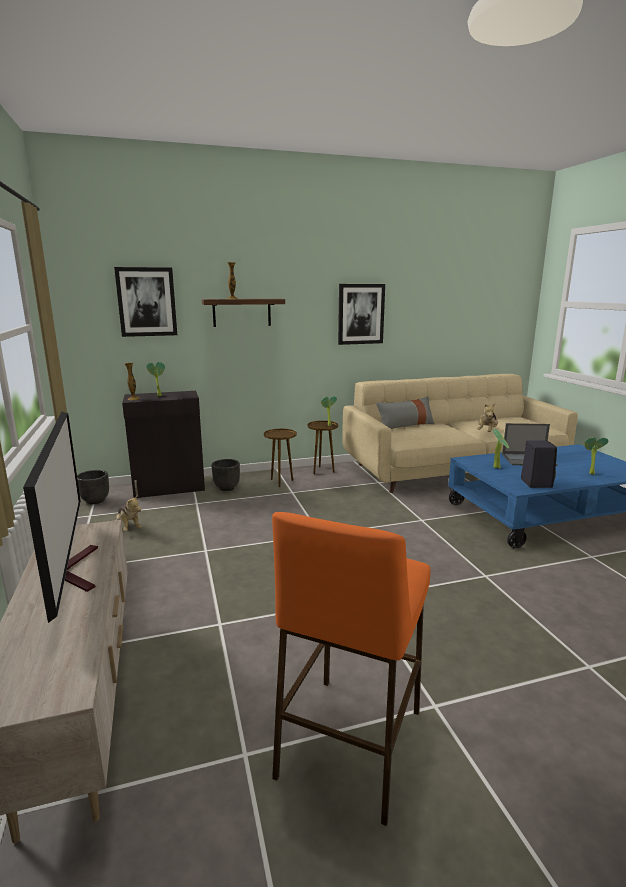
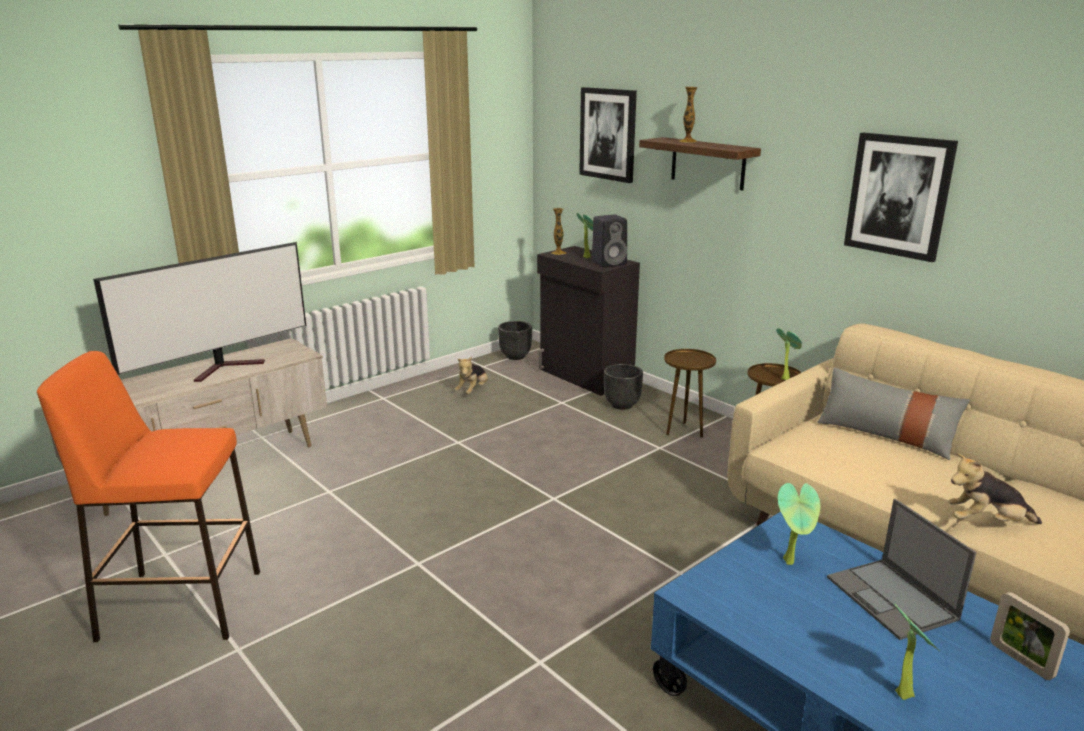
camera: 65 degrees right, 5 degrees up
(535, 483) = (746, 611): black speaker -> black speaker (609, 263)
(569, 455) = (1021, 660): none -> picture frame

